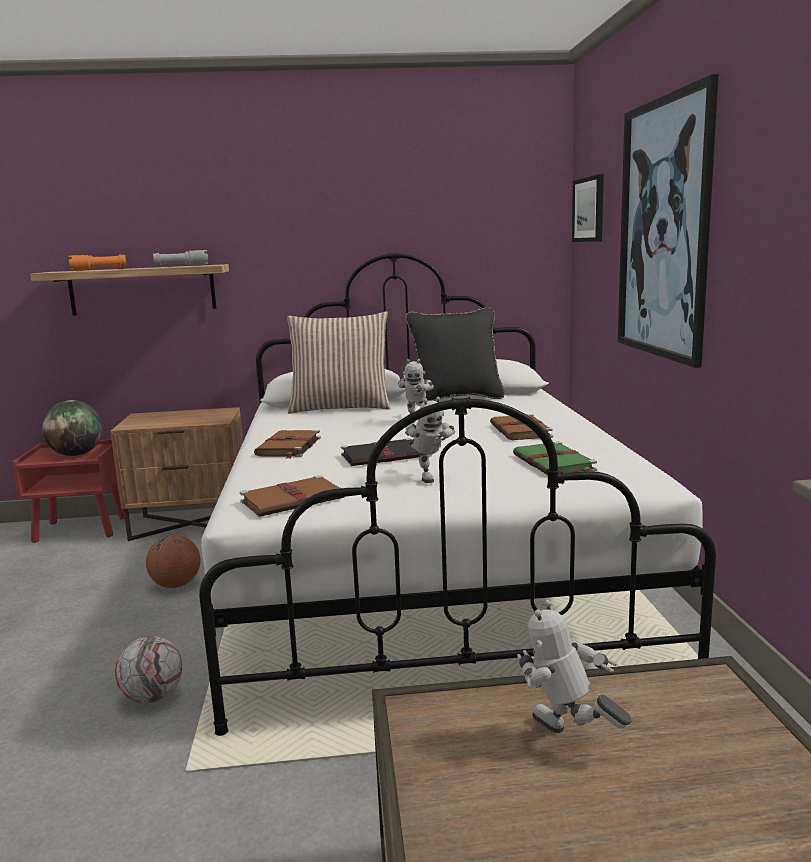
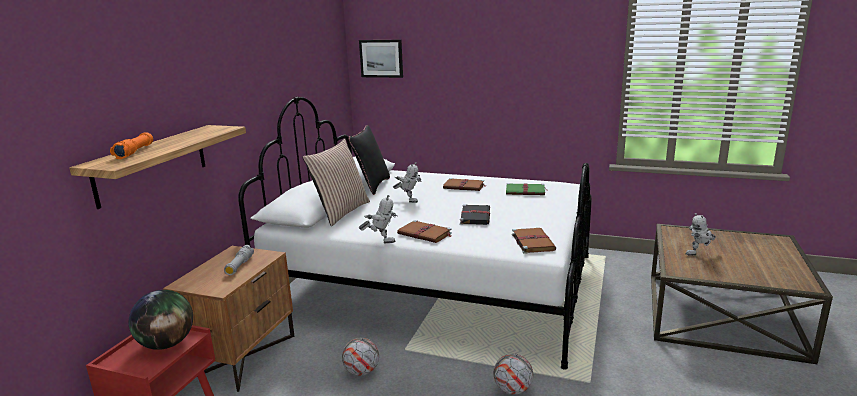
camera: 65 degrees left, 5 degrees up
(176, 585) = (361, 372): basketball -> football
(181, 266) = (193, 133): grey flashlight -> grey flashlight (239, 266)
(427, 477) = (522, 213): toy robot -> toy robot (381, 241)
(663, 229) = (481, 73): picture -> none

